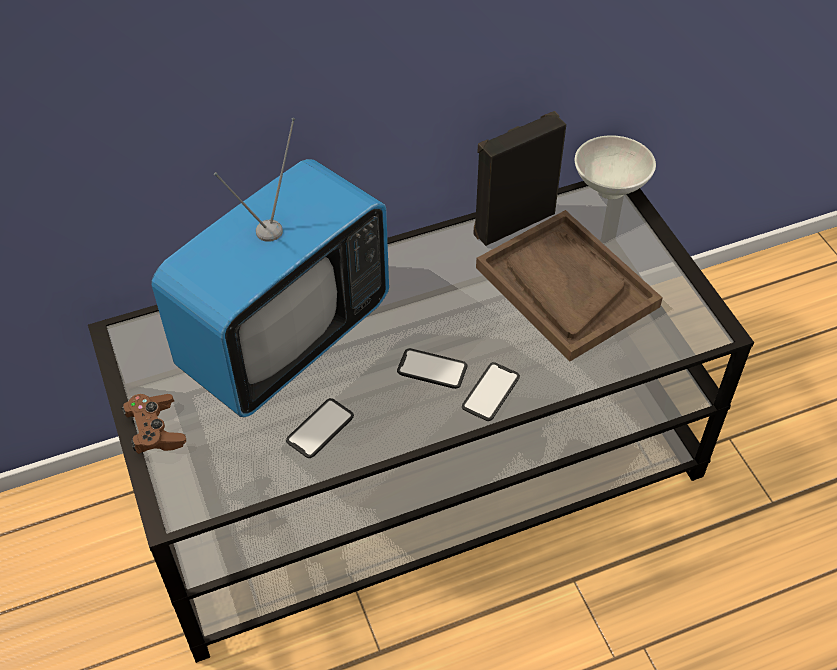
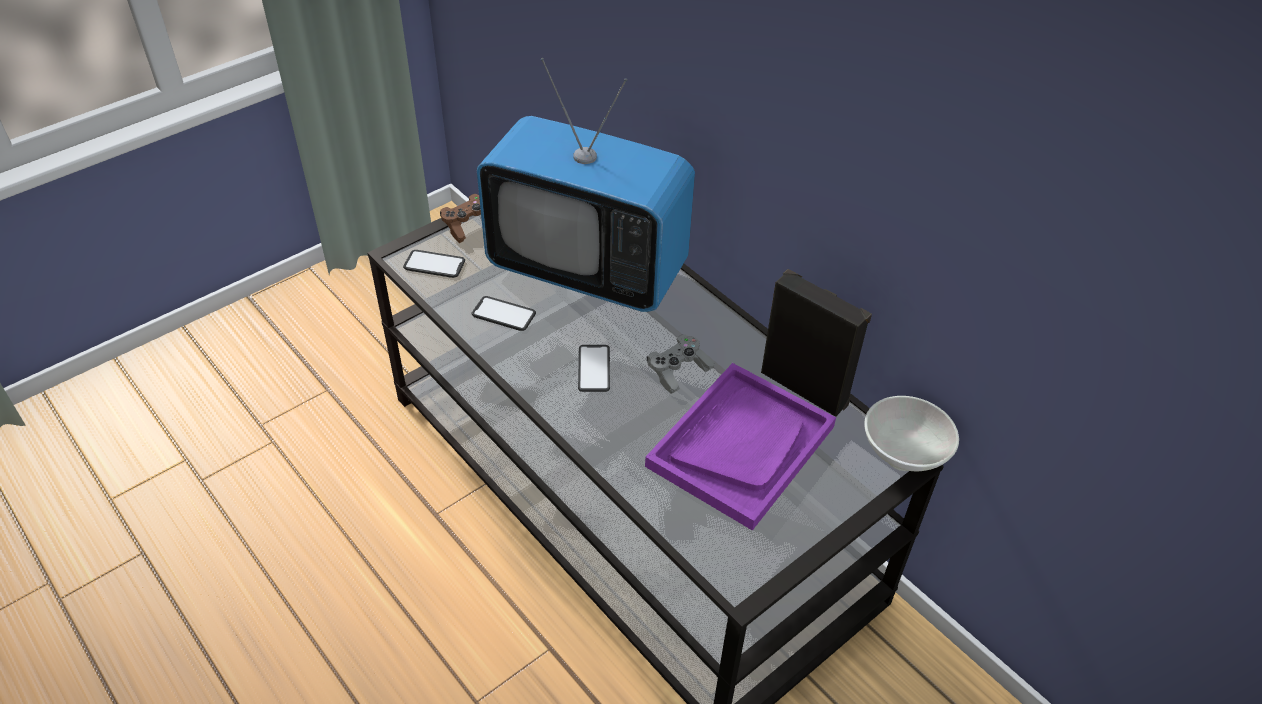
camera: 70 degrees right, 5 degrees down
(459, 305) = (678, 371): none -> grey game controller
(490, 392) = (582, 414): phone -> phone (434, 264)
(566, 287) = (741, 446): brown tray -> purple tray

